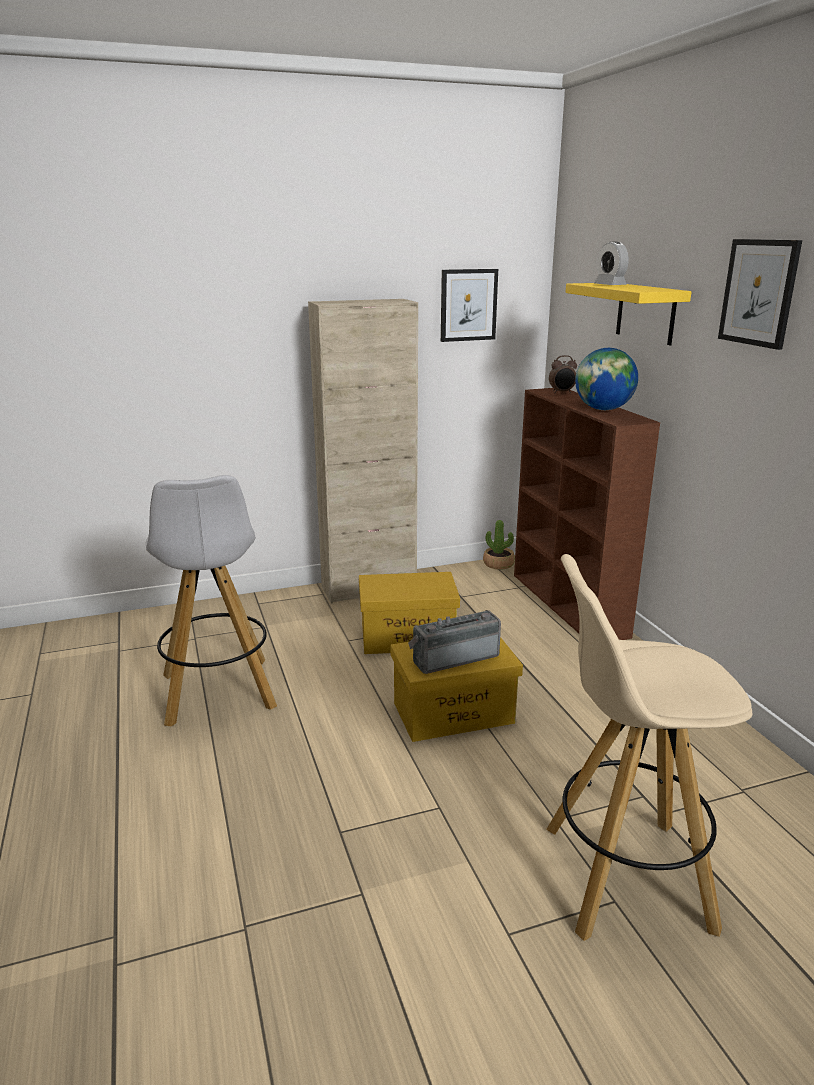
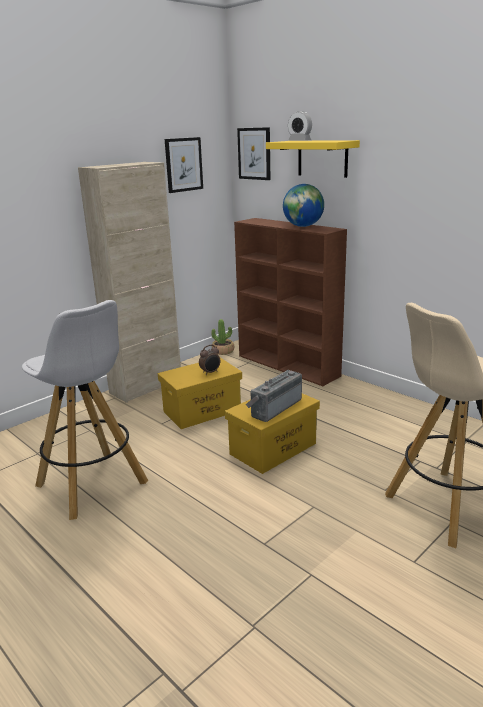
camera: 25 degrees left, 0 degrees up
(562, 392) = (261, 220): alarm clock -> alarm clock (210, 372)
(759, 292) = (413, 136): picture -> picture (254, 153)

